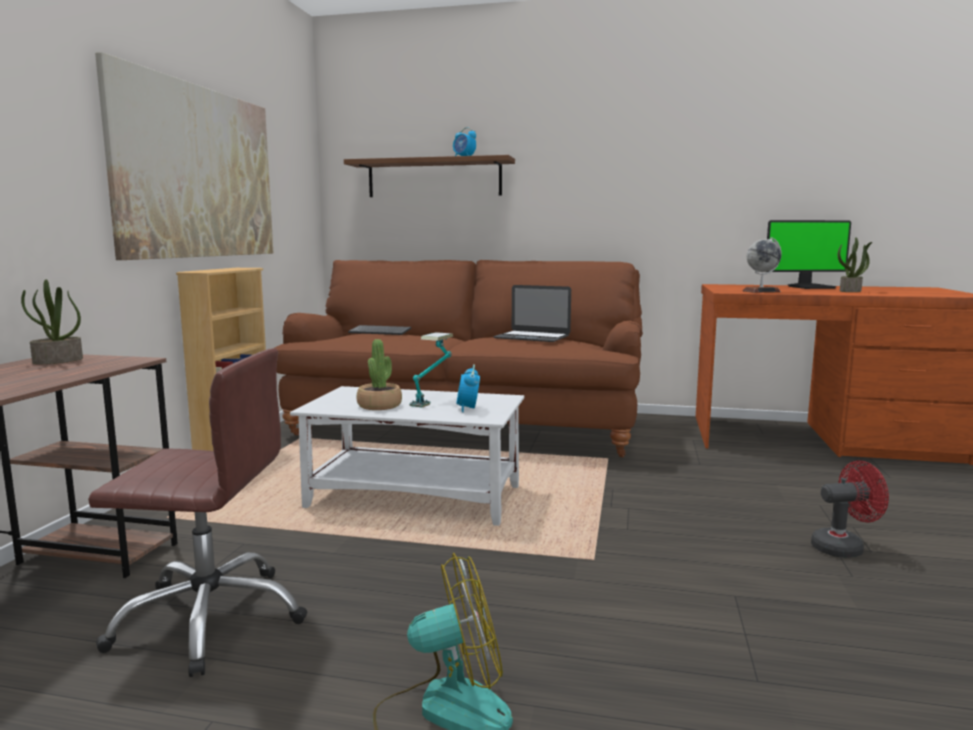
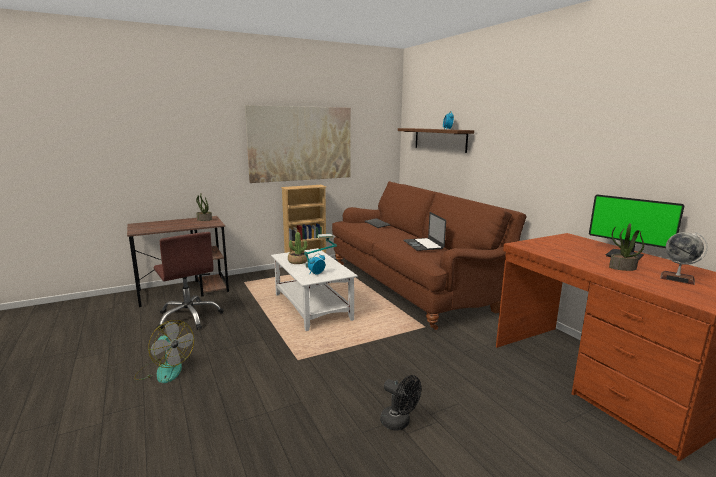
camera: 50 degrees right, 5 degrees up
(761, 291) = (544, 250): globe -> globe (677, 278)
(844, 547) = (399, 423): red fan -> black fan

